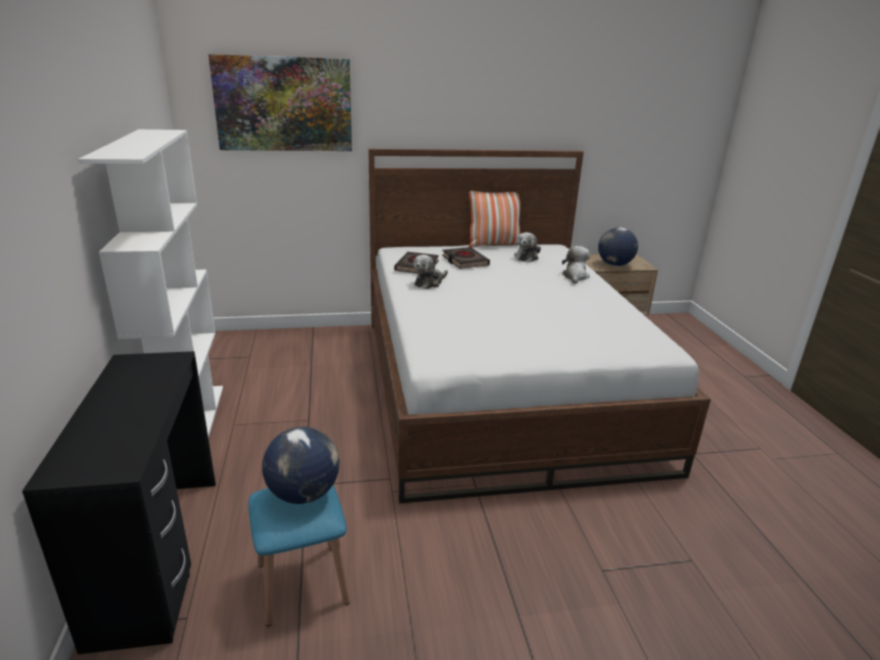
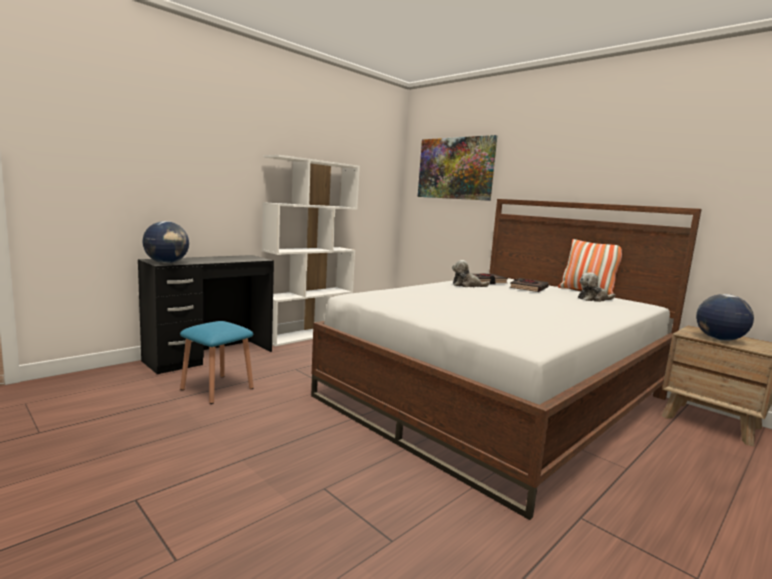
camera: 55 degrees right, 15 degrees down
(304, 494) = (226, 325): globe -> globe (167, 263)
(575, 276) = (600, 312): plush toy -> none

